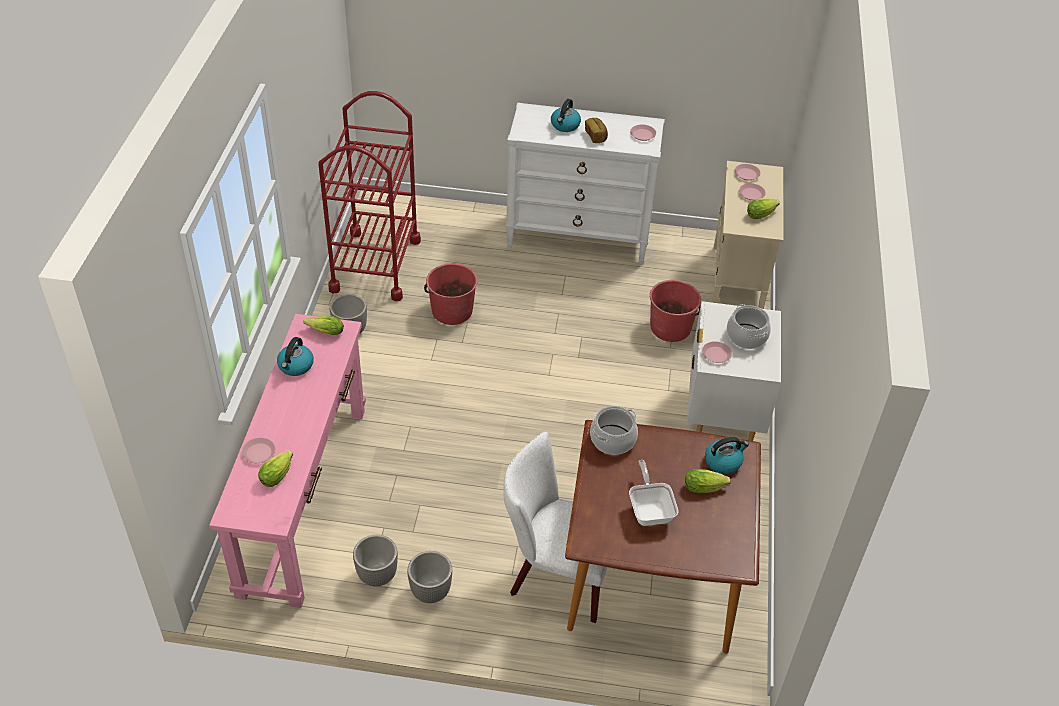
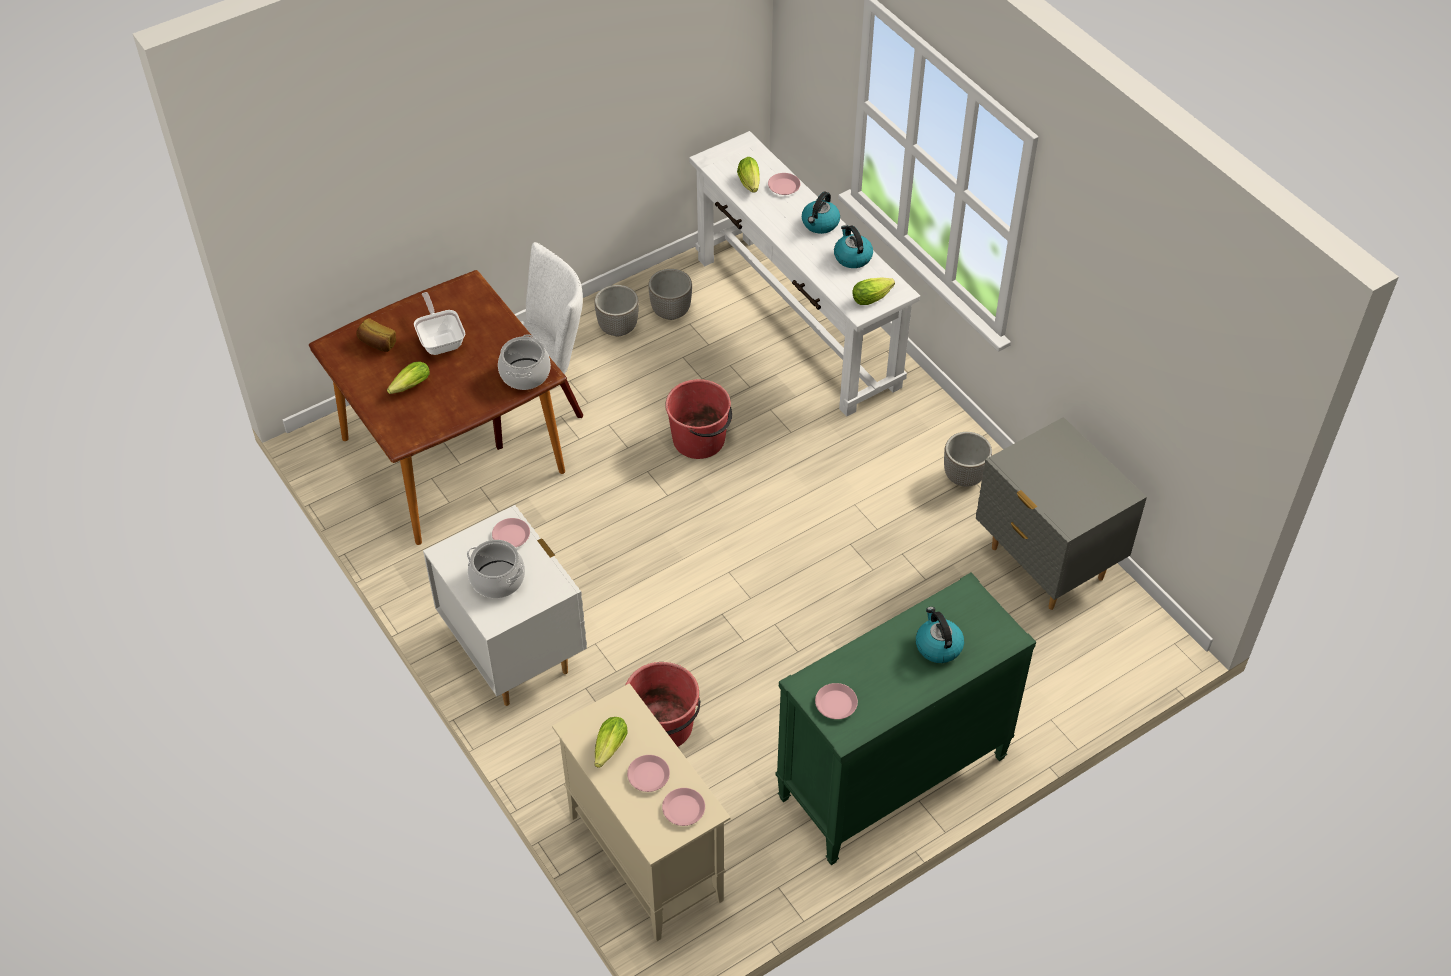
camera: 140 degrees right, 5 degrees up
(304, 498) = (796, 322): pink console table -> white console table
(375, 265) = (1046, 564): red cart -> grey nightstand
(451, 311) = (903, 570): red bucket -> red bucket (699, 440)
(579, 237) = (892, 779): white dresser -> green dresser
(596, 136) = (884, 656): bread -> bread (377, 343)
(650, 510) = (441, 340): frying pan -> frying pan turned 150 degrees counterclockwise
(723, 462) = (411, 418): kettle -> kettle (820, 224)

